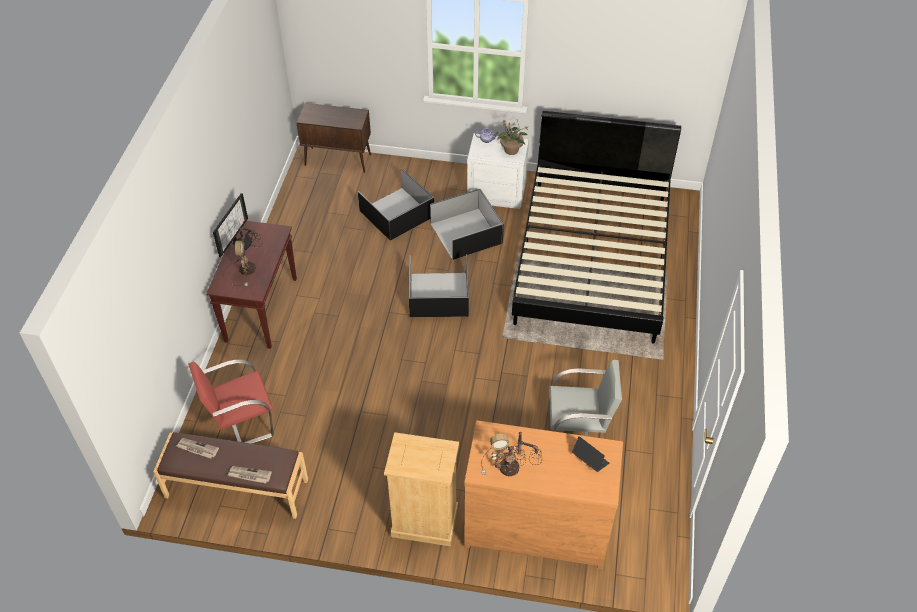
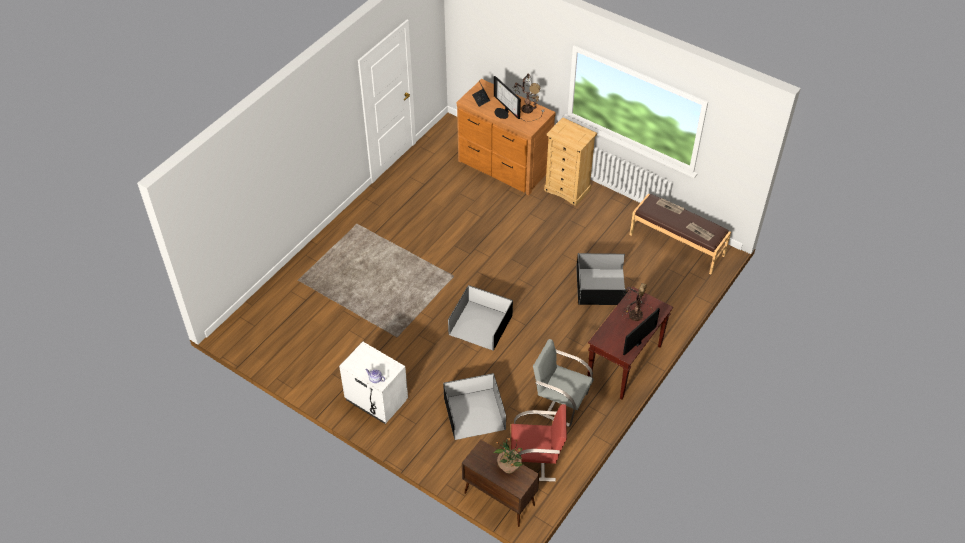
camera: 155 degrees left, 0 degrees up
(241, 422) = (663, 283): red chair -> red chair (536, 460)
(465, 232) = (427, 371): black storage box -> black storage box (601, 287)
(511, 150) = (362, 359): potted plant -> potted plant (509, 466)
(541, 447) = (503, 112): none -> monitor
(578, 431) = (444, 203): grey chair -> grey chair (560, 402)
(593, 258) = (343, 311): black bed -> none

